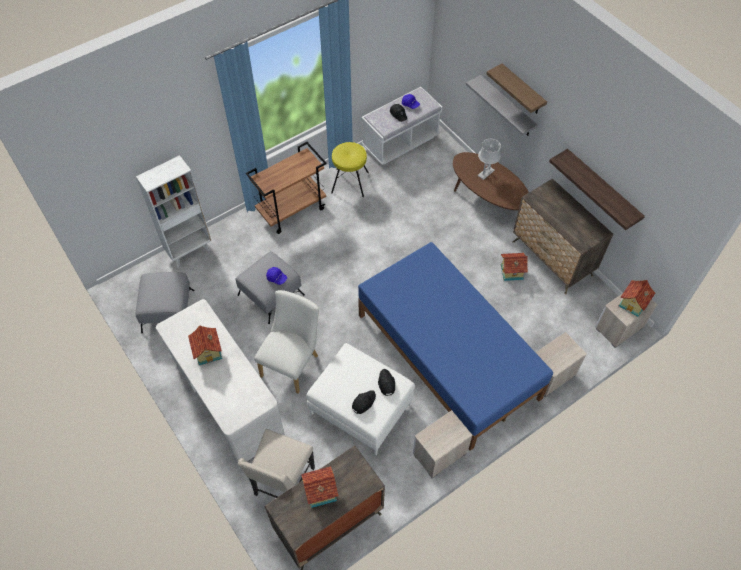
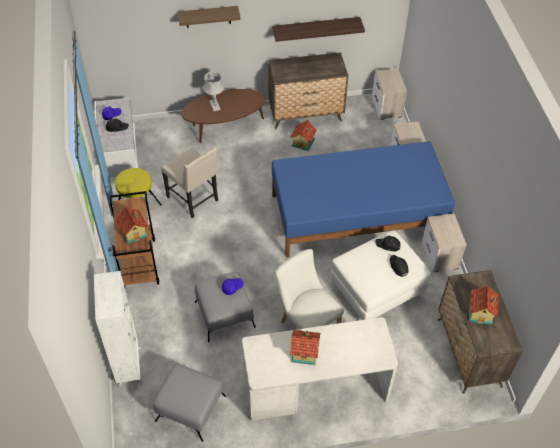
camera: 65 degrees left, 5 degrees down
(283, 482) = (419, 372): beige chair -> beige chair (194, 199)
(506, 107) = (196, 43): grey shelf -> none
(633, 304) = (391, 79): toy house -> toy house (134, 232)

